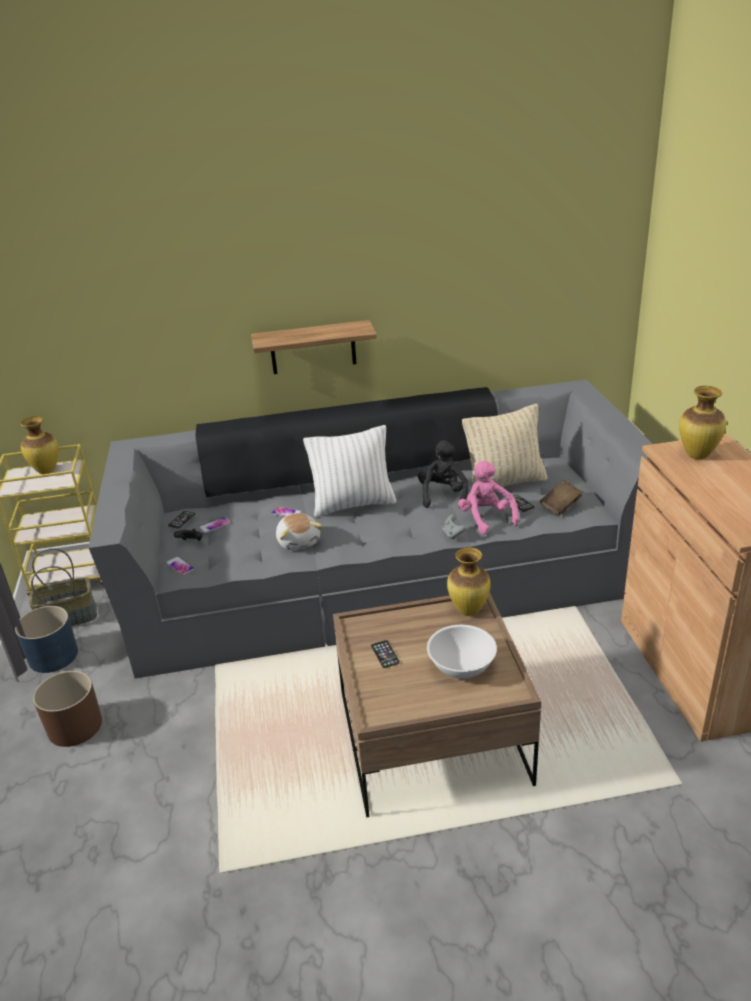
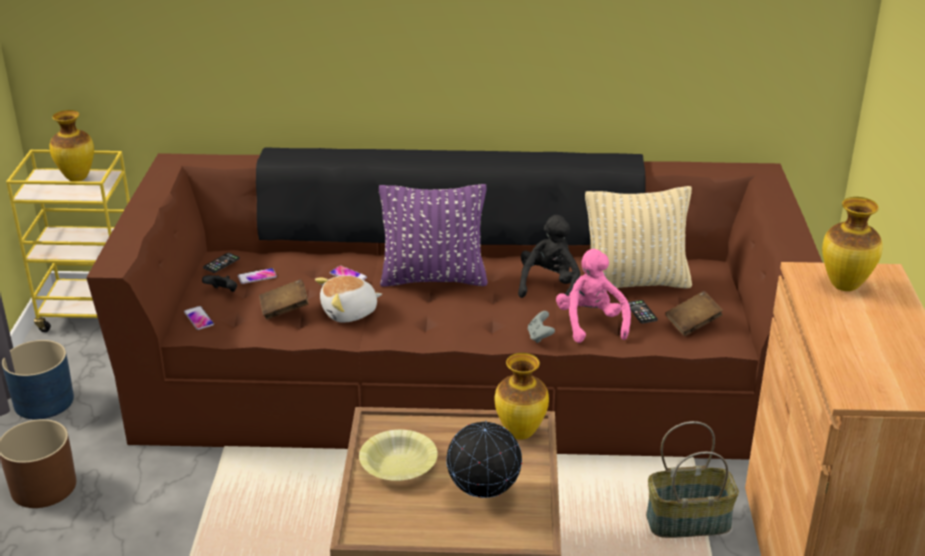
camera: 10 degrees right, 0 degrees up
(69, 617) = (75, 359): basket -> basket (688, 520)
(247, 547) = (284, 310): none -> brown book
(299, 541) = (350, 312): plush toy -> plush toy turned 75 degrees clockwise
(313, 347) = (419, 72): shelf -> none
(353, 504) = (433, 278): white pillow -> purple pillow
(381, 572) = (463, 371): grey sofa -> brown sofa
(385, 654) = (398, 465): phone -> yellow bowl
(461, 666) = (484, 496): white bowl -> globe

